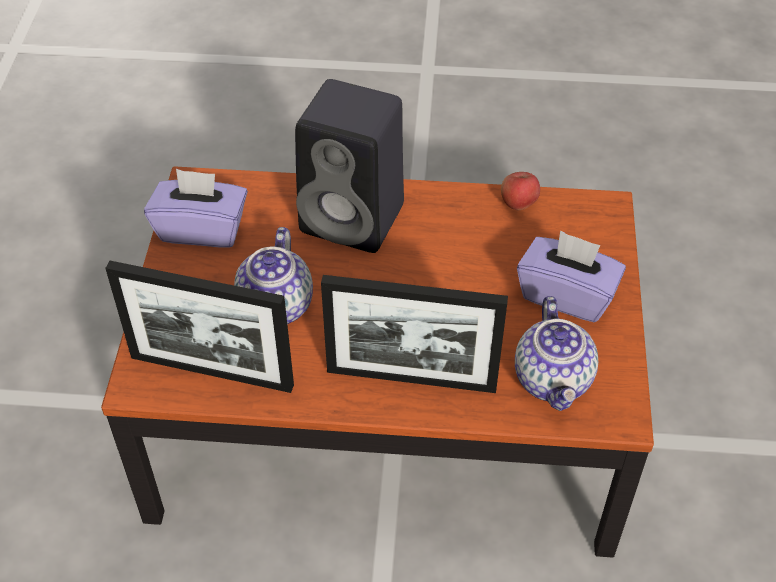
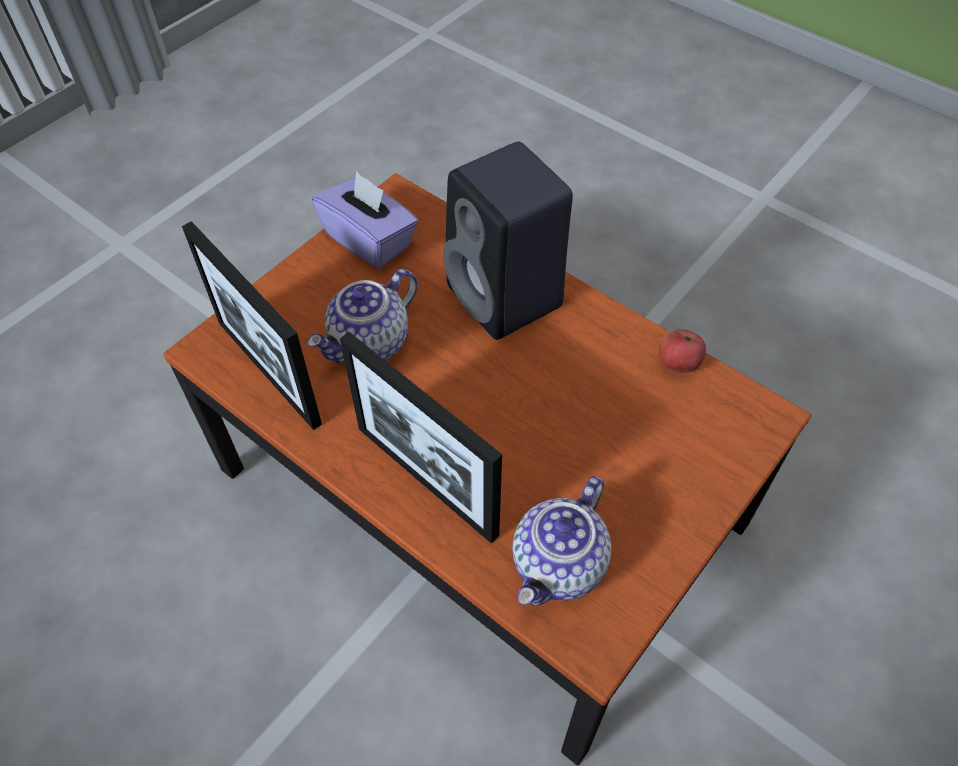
camera: 35 degrees right, 5 degrees up
(566, 295) = (647, 485): purple tissue box -> none

